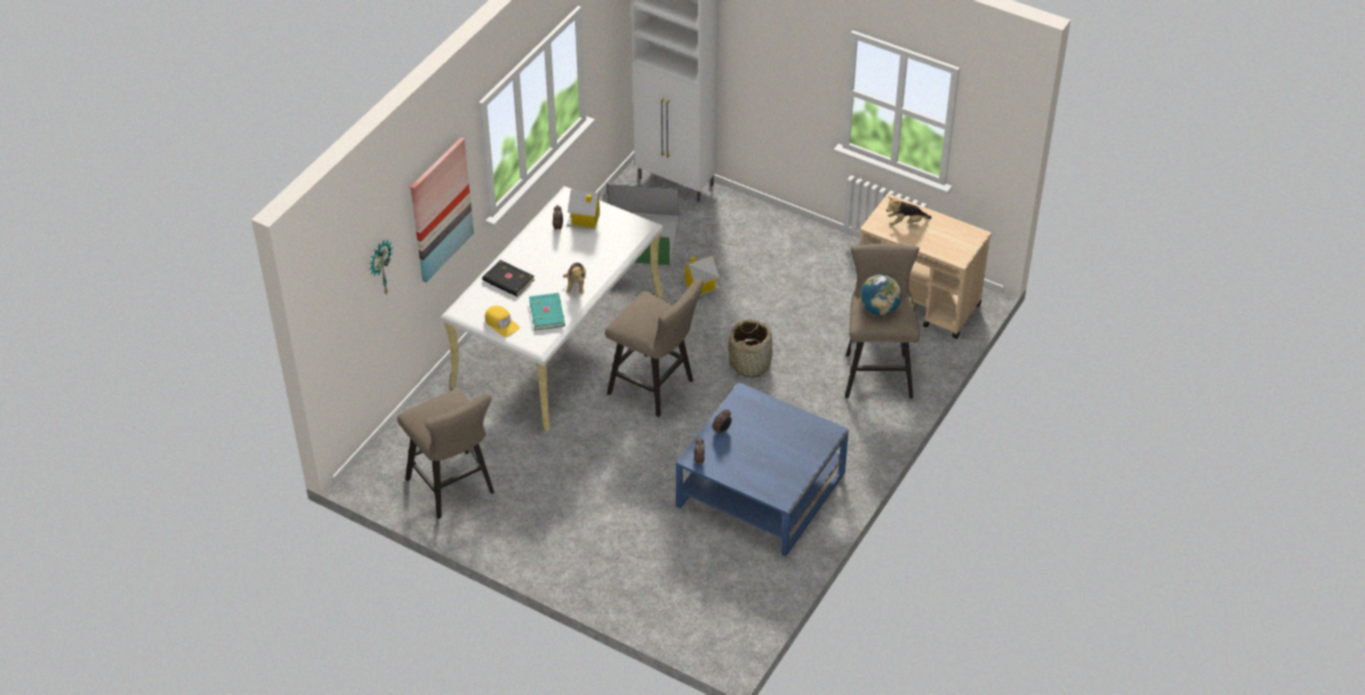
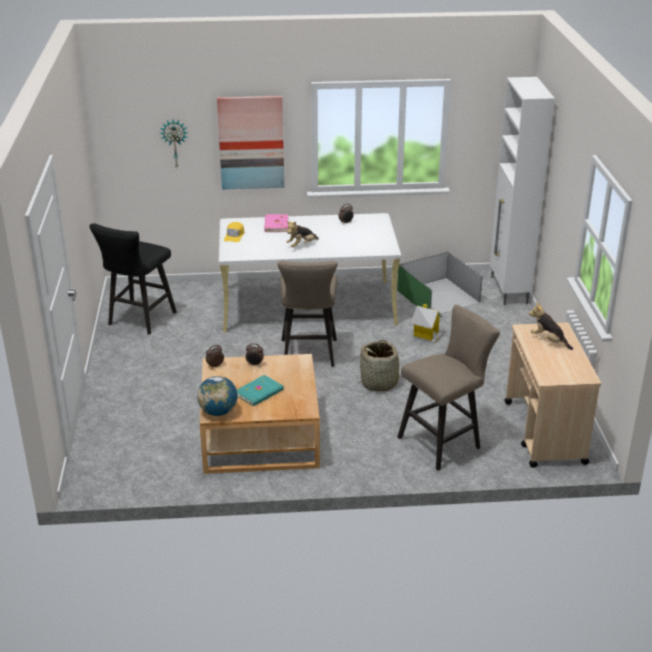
camera: 55 degrees right, 15 degrees down
(454, 489) = (139, 320): beige stool -> black stool
(508, 281) = (275, 225): black book -> pink book
(548, 313) = (263, 246): turquoise book -> turquoise book (260, 393)
(585, 220) = (364, 228): toy house -> none
(761, 489) = (260, 435): blue coffee table -> beige coffee table
(879, 309) = (439, 364): globe -> globe (218, 412)

